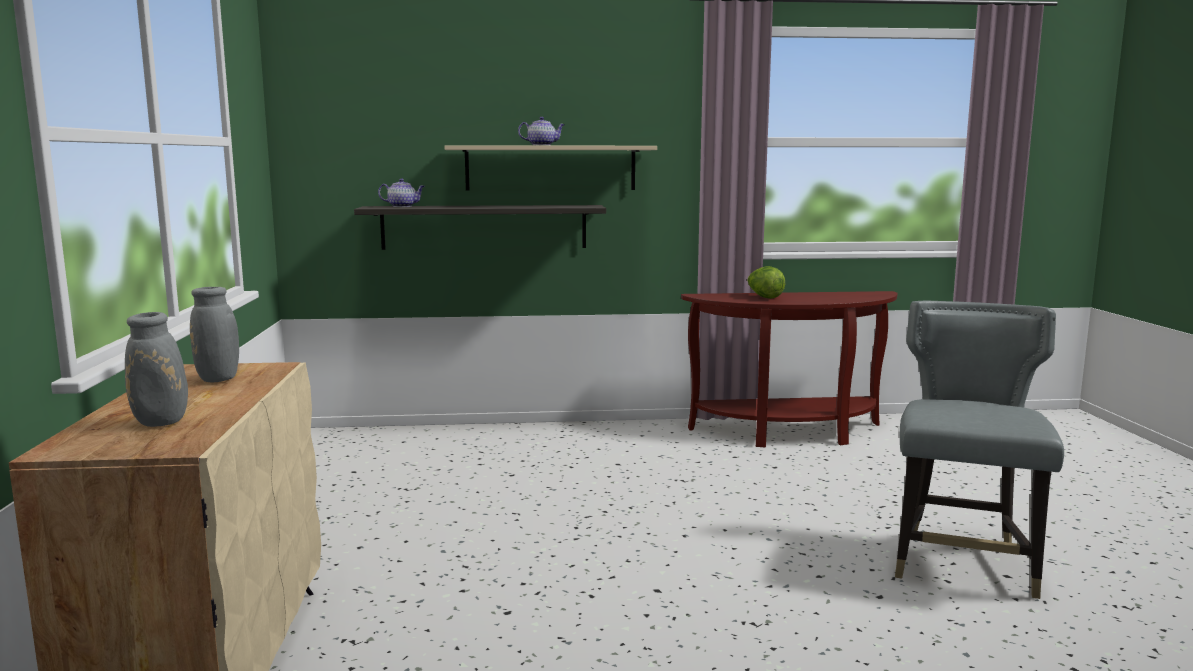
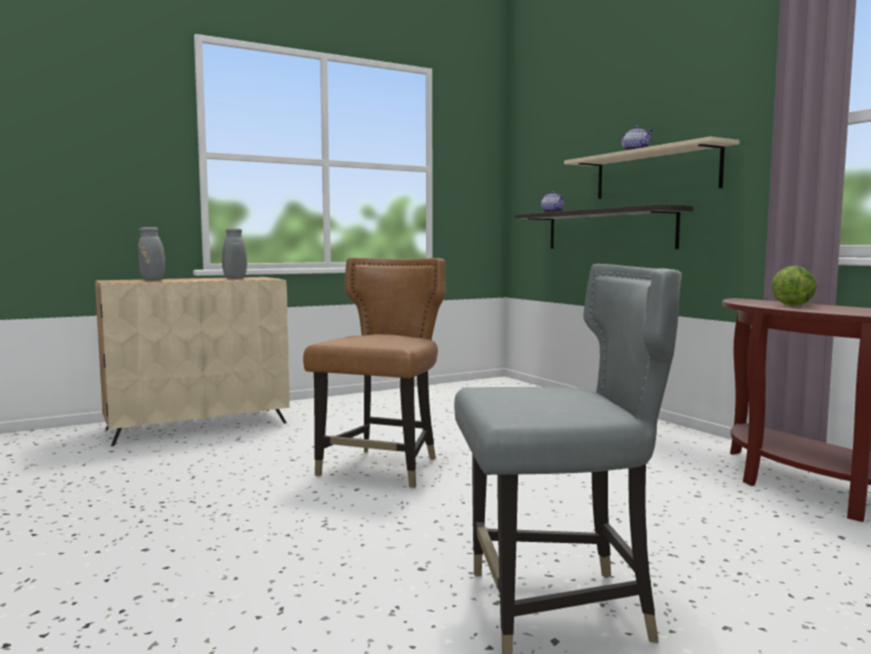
camera: 65 degrees right, 5 degrees down
(597, 565) = (382, 468): none -> brown chair

